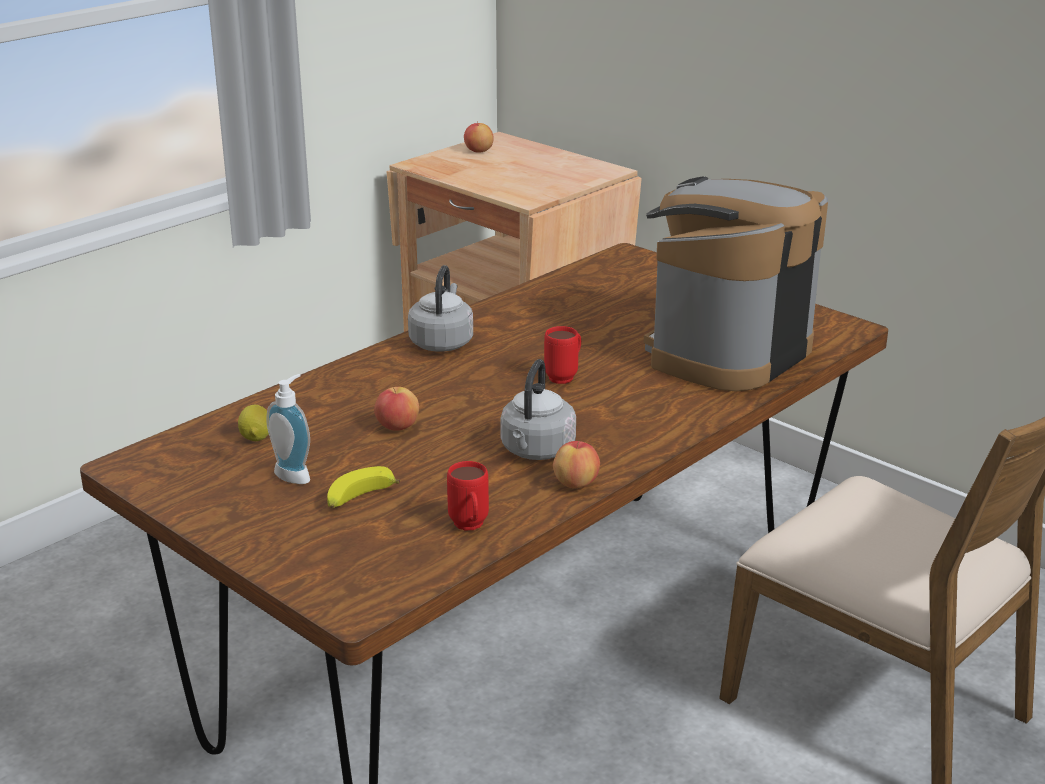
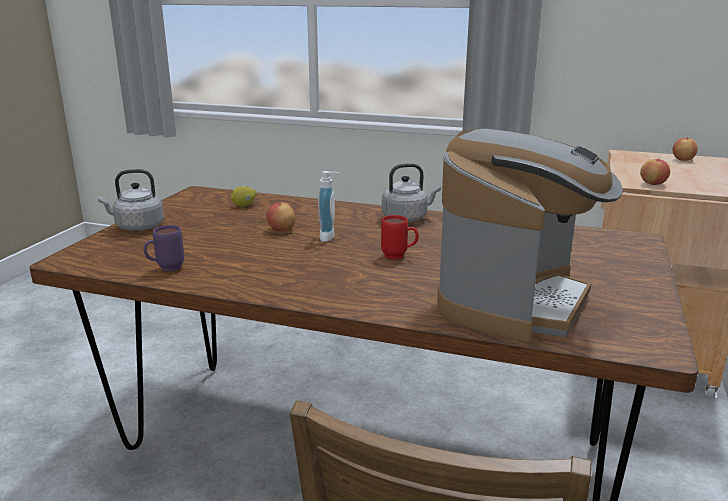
camera: 65 degrees right, 5 degrees down
(295, 474) = (208, 220): soap dispenser -> soap dispenser (330, 237)
(359, 499) = (187, 238): banana -> none
(470, 528) = (165, 269): red mug -> purple mug
(536, 451) = (279, 268): grey kettle -> grey kettle (137, 227)
(575, 483) = (241, 287): apple -> apple (653, 184)
(726, 352) = (515, 302): coffee machine -> coffee machine turned 105 degrees clockwise

